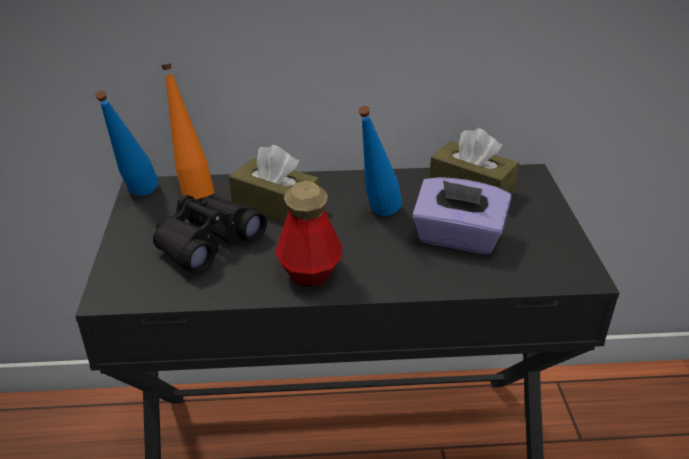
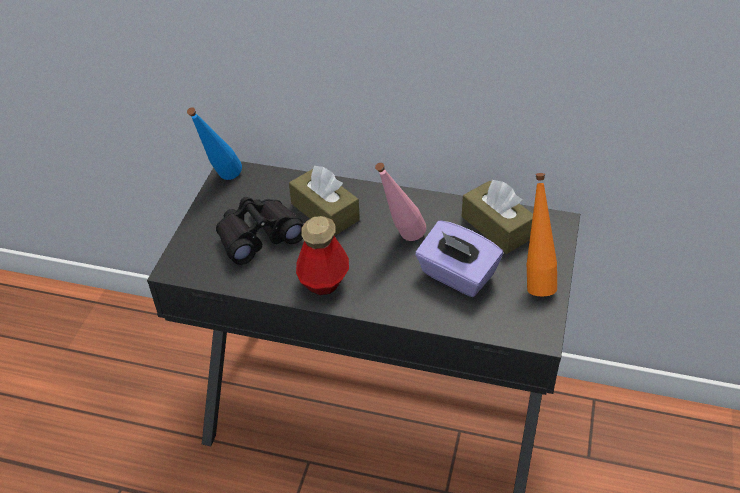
camera: 20 degrees right, 10 degrees up
(193, 191) = (266, 183): orange bottle -> orange bottle (535, 280)
(376, 217) = (400, 240): blue bottle -> pink bottle

